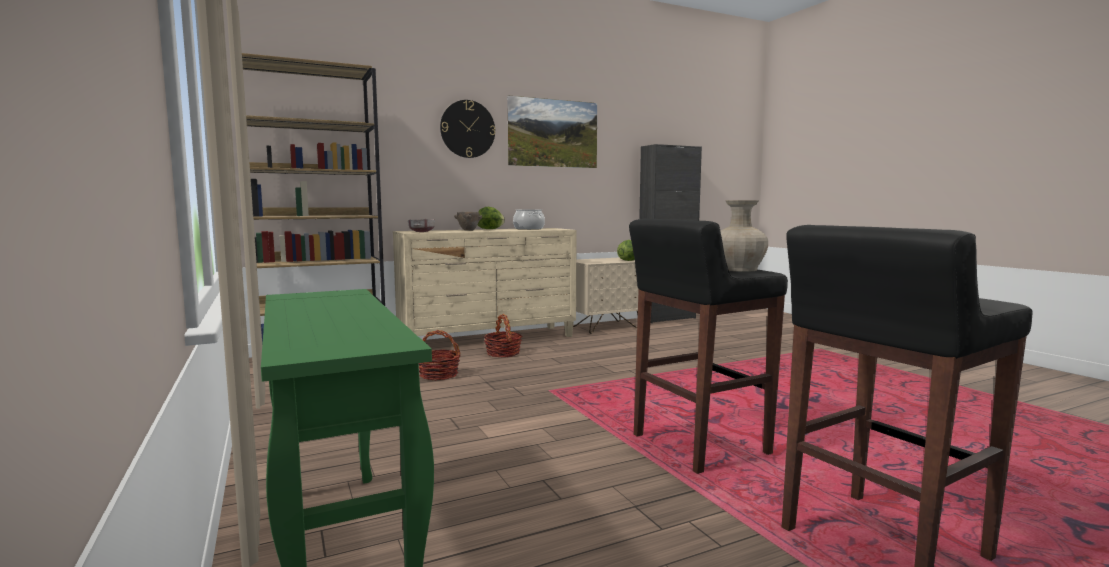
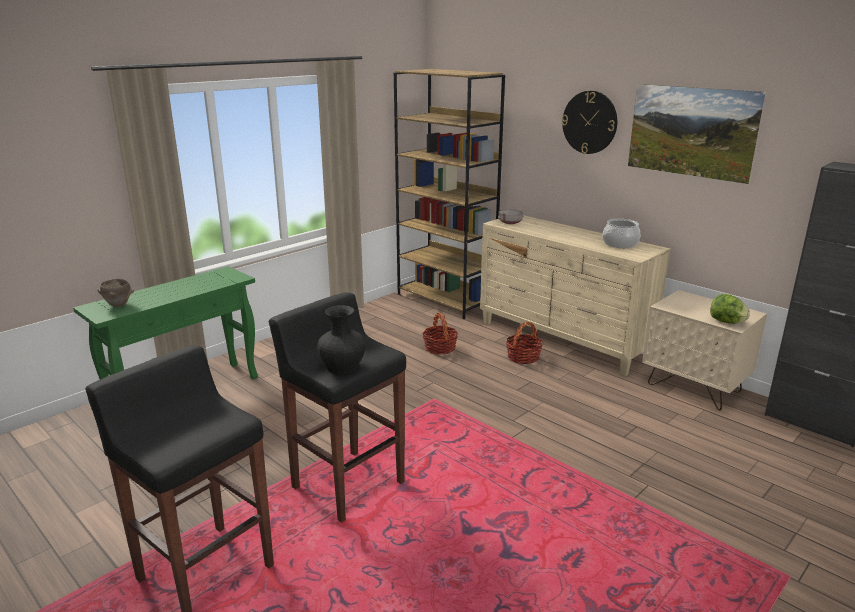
camera: 70 degrees right, 15 degrees up
(469, 230) = (551, 231): brown bowl -> brown bowl (118, 305)
(490, 229) = (591, 233): lettuce -> none
(738, 269) = (343, 366): beige vase -> black vase

